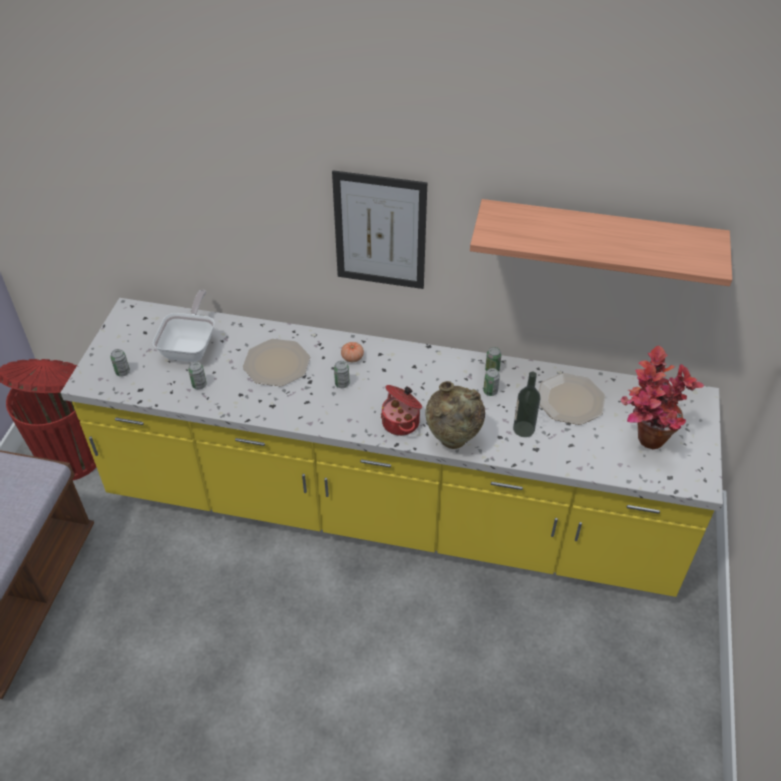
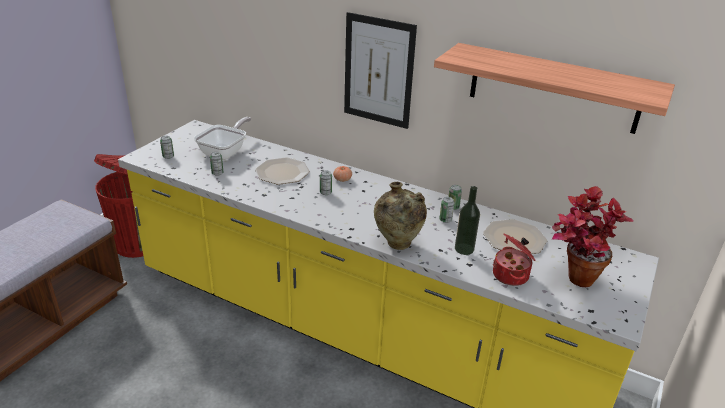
camera: 15 degrees right, 15 degrees down
(401, 422) = (361, 224): cooking pot -> cooking pot (511, 275)

